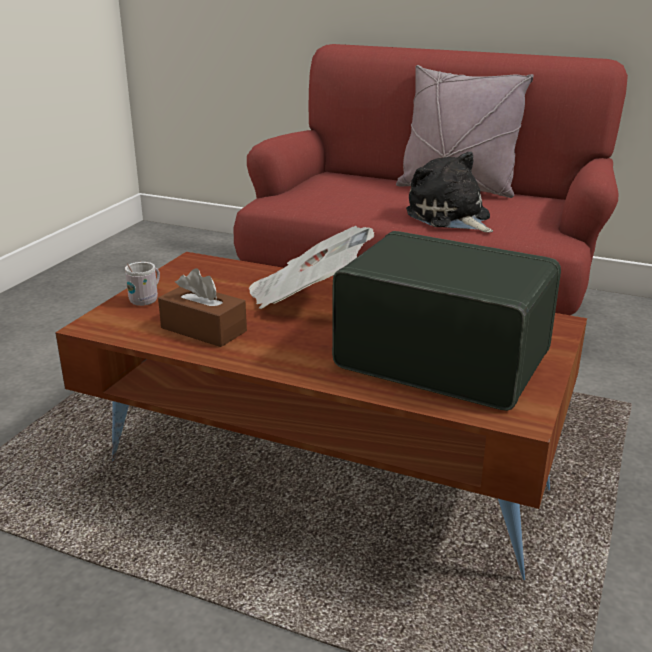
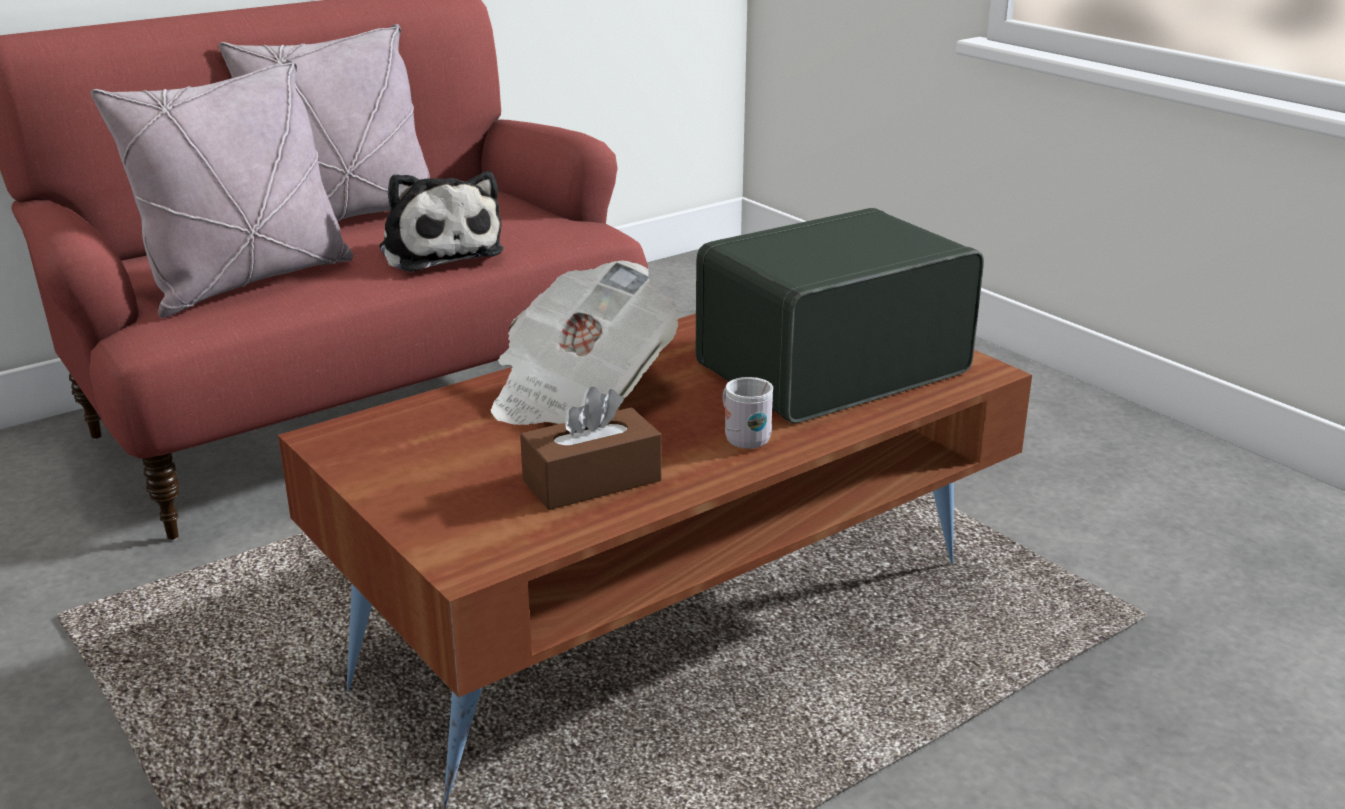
camera: 60 degrees left, 0 degrees up
(146, 300) = (431, 502): white mug -> white mug (743, 438)
(344, 197) = (248, 282): none -> purple pillow
(450, 217) = (439, 251): plush toy -> plush toy turned 120 degrees counterclockwise

